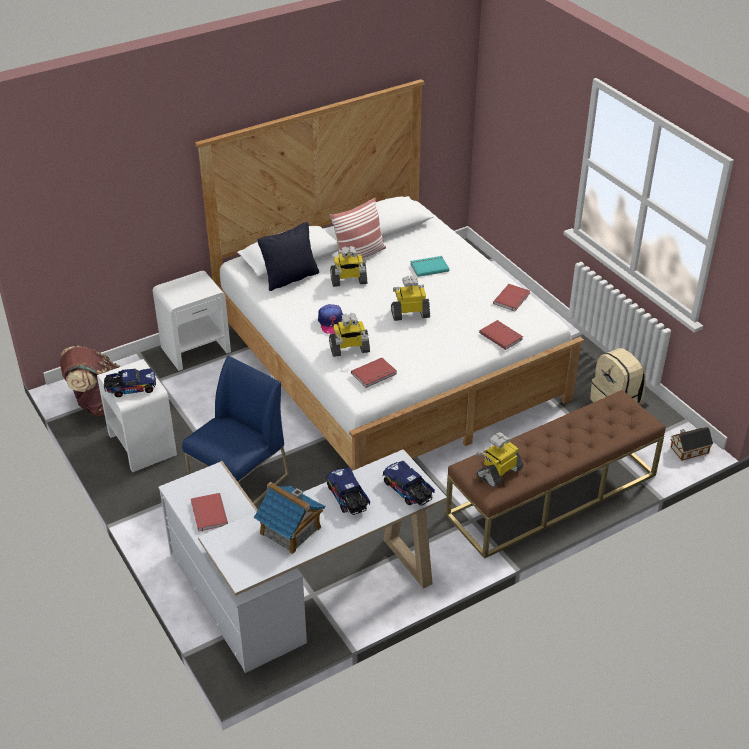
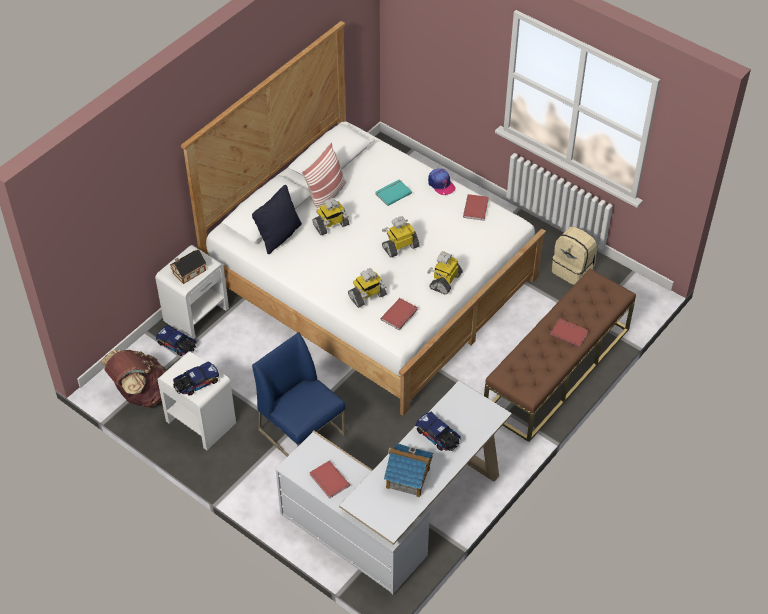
camera: 20 degrees left, 10 degrees up
(239, 482) = (302, 432): blue chair -> blue chair turned 60 degrees counterclockwise
(331, 323) = (338, 273): cap -> cap (441, 184)
(408, 491) = (481, 417): toy truck -> toy truck (177, 345)
(499, 472) = (528, 373): toy robot -> toy robot (445, 281)
(501, 335) = (484, 248): red book -> red book (569, 333)
(688, 450) = (644, 299): toy house -> toy house (188, 272)

